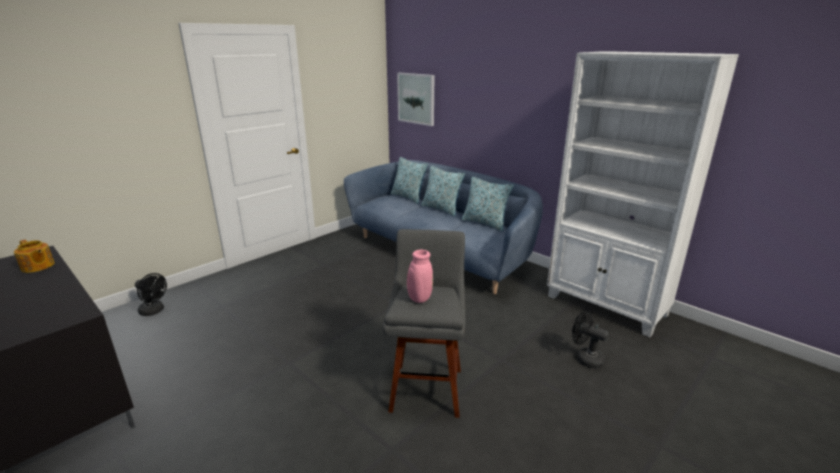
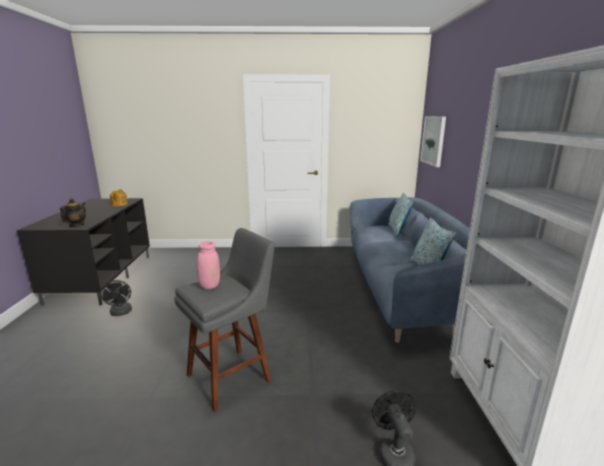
camera: 45 degrees right, 5 degrees down
(58, 317) = (76, 225): none -> teapot
(154, 311) = (189, 256): black fan -> black fan (121, 313)
(441, 209) = (408, 246): pillow -> none

